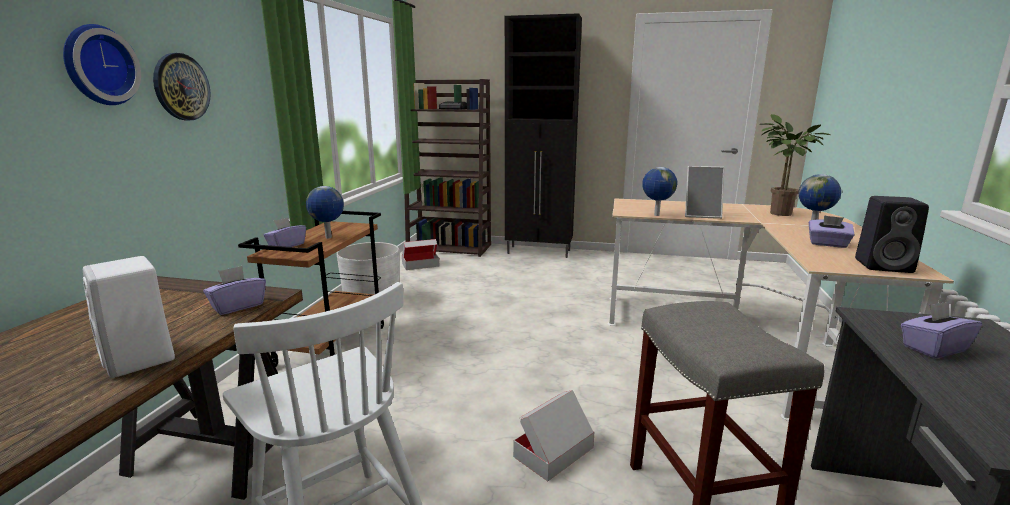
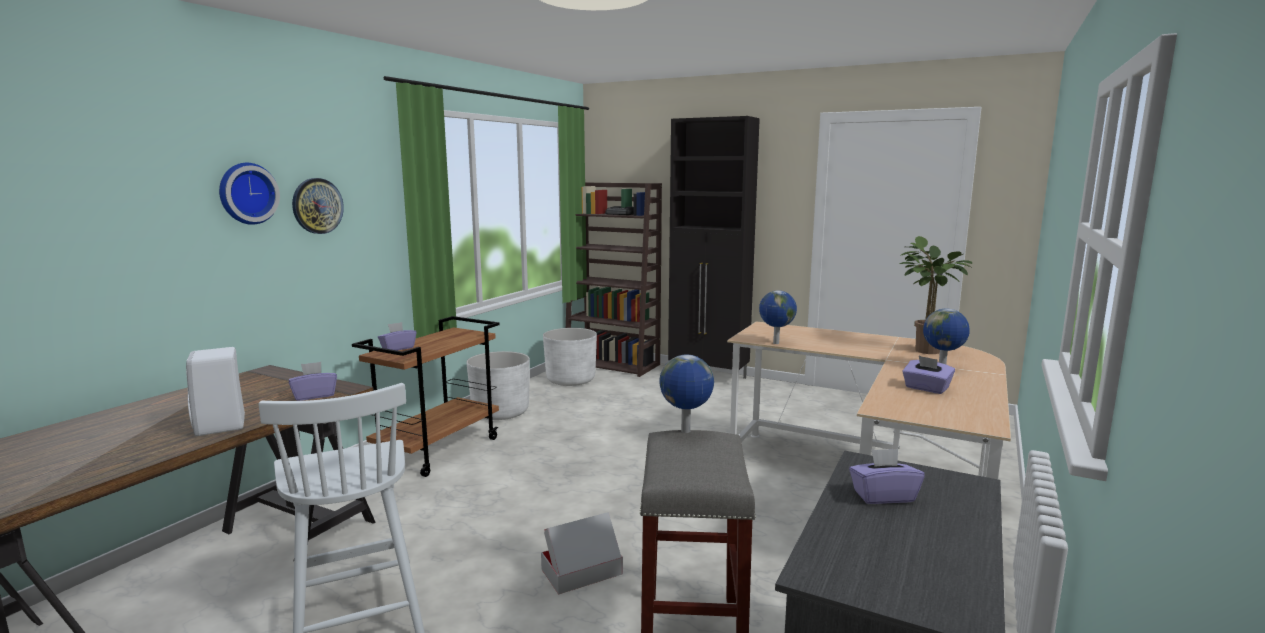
camera: 15 degrees right, 5 degrees down
(328, 237) = (439, 343): globe -> globe (686, 431)
(420, 264) = (570, 380): cardboard box -> white planter
(701, 215) = (827, 346): picture frame -> none
(885, 266) = (954, 416): black speaker -> none

